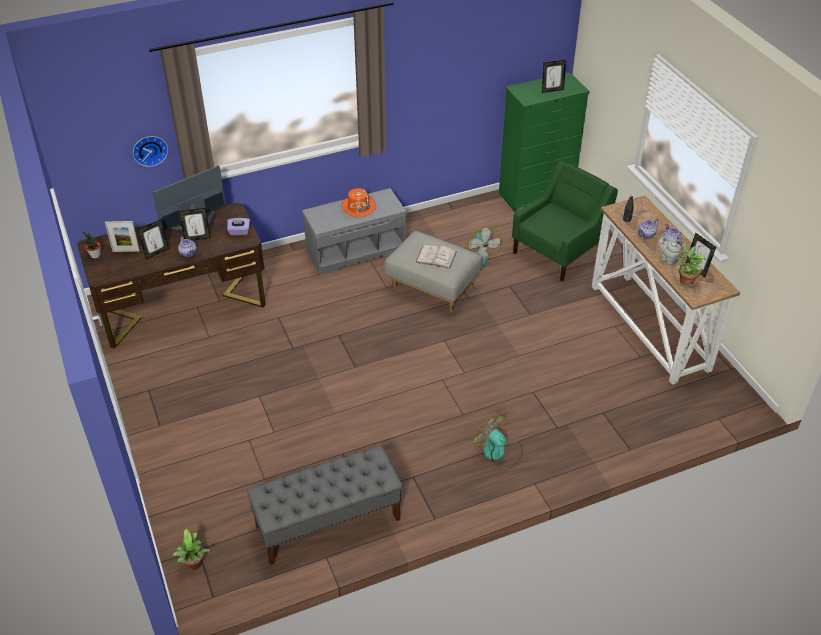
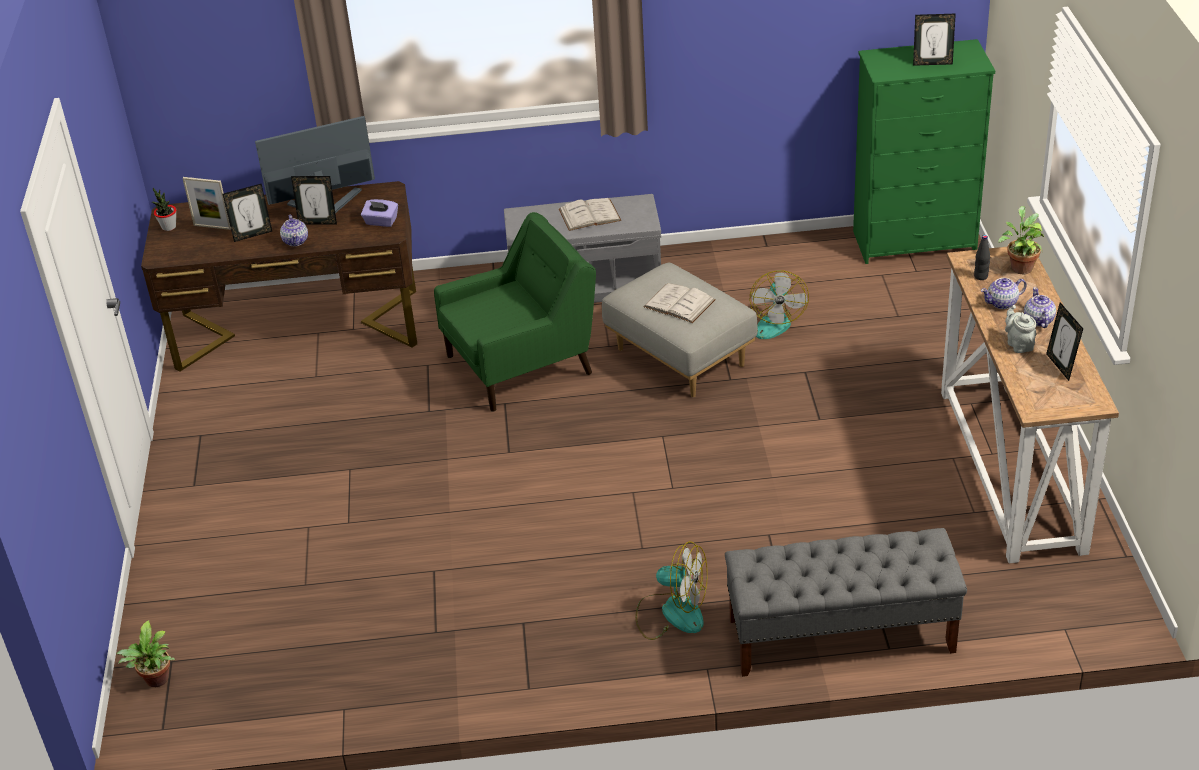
camera: 20 degrees right, 5 degrees down
(149, 149) = (271, 82): wall clock -> none
(327, 523) = (367, 662): grey bench -> grey bench (840, 636)
(358, 207) = (589, 215): orange hat -> white book
(498, 452) = (672, 613): fan -> fan turned 135 degrees clockwise
(559, 251) = (912, 331): green armchair -> green armchair (522, 364)
(685, 280) = (1031, 380): potted plant -> potted plant (1020, 267)

